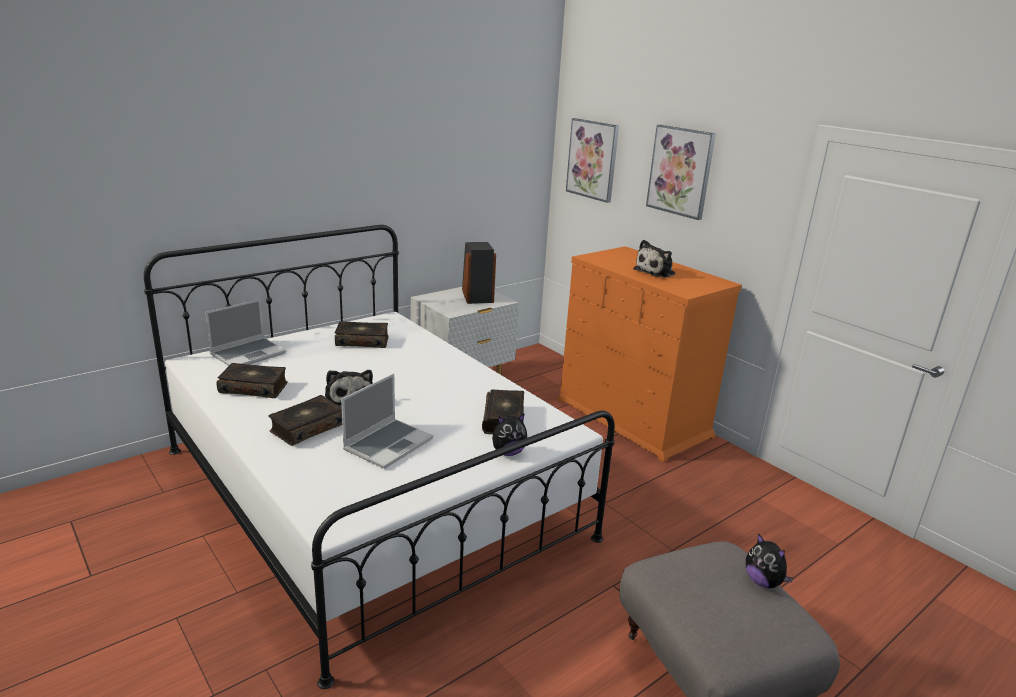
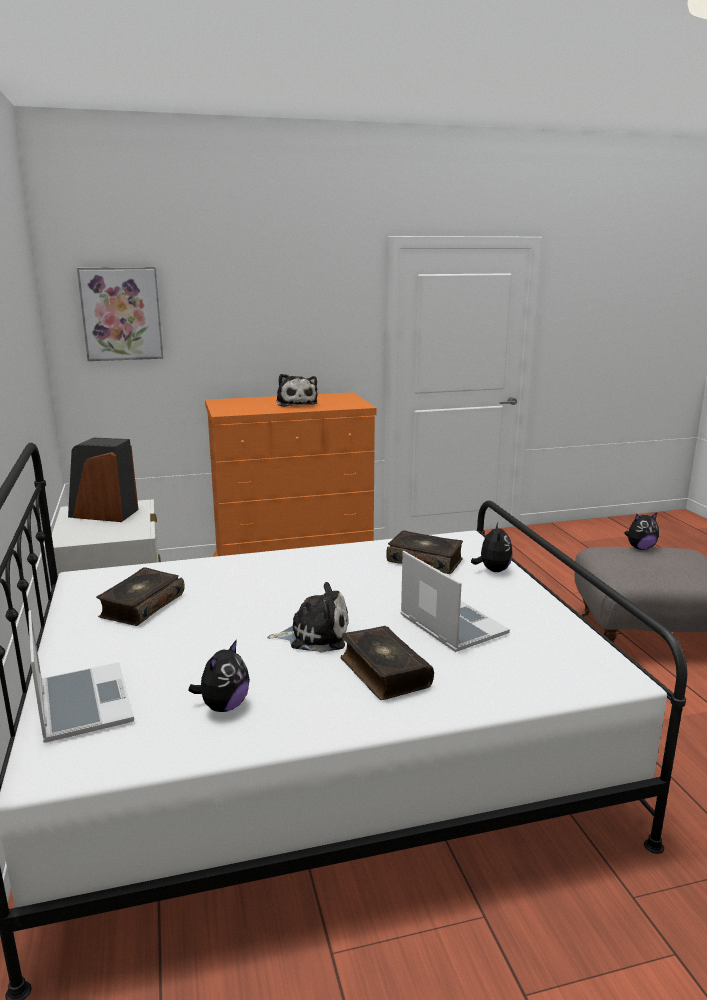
camera: 65 degrees left, 5 degrees down
(254, 388) = (223, 706): book -> plush toy
(680, 171) = (254, 303): picture -> none

